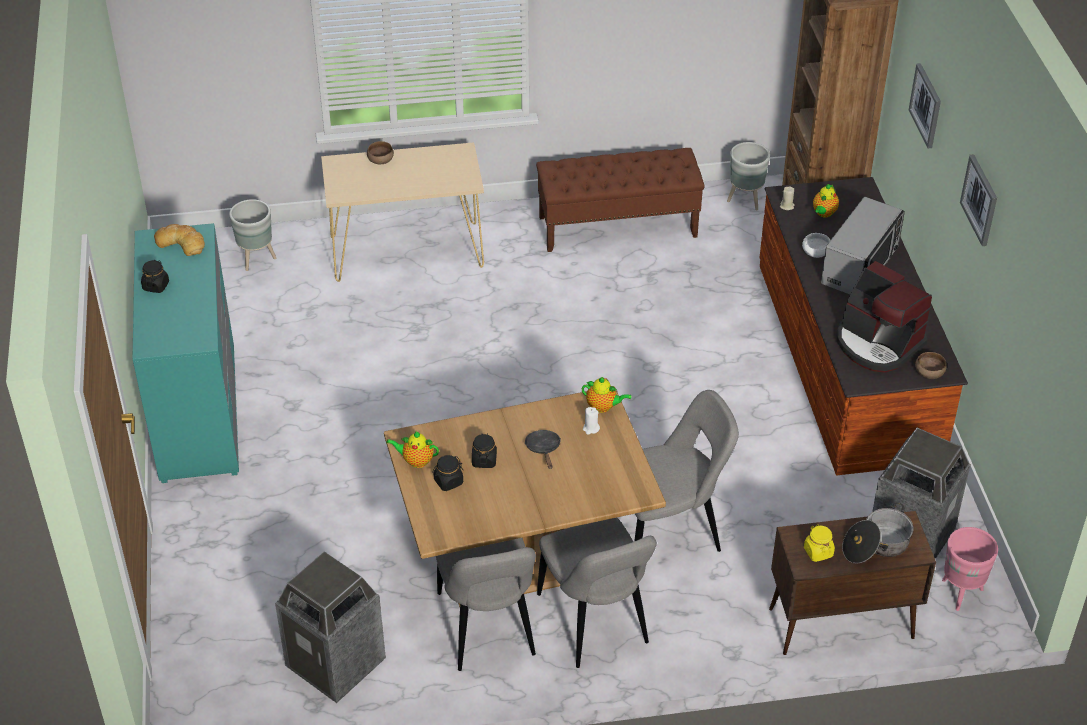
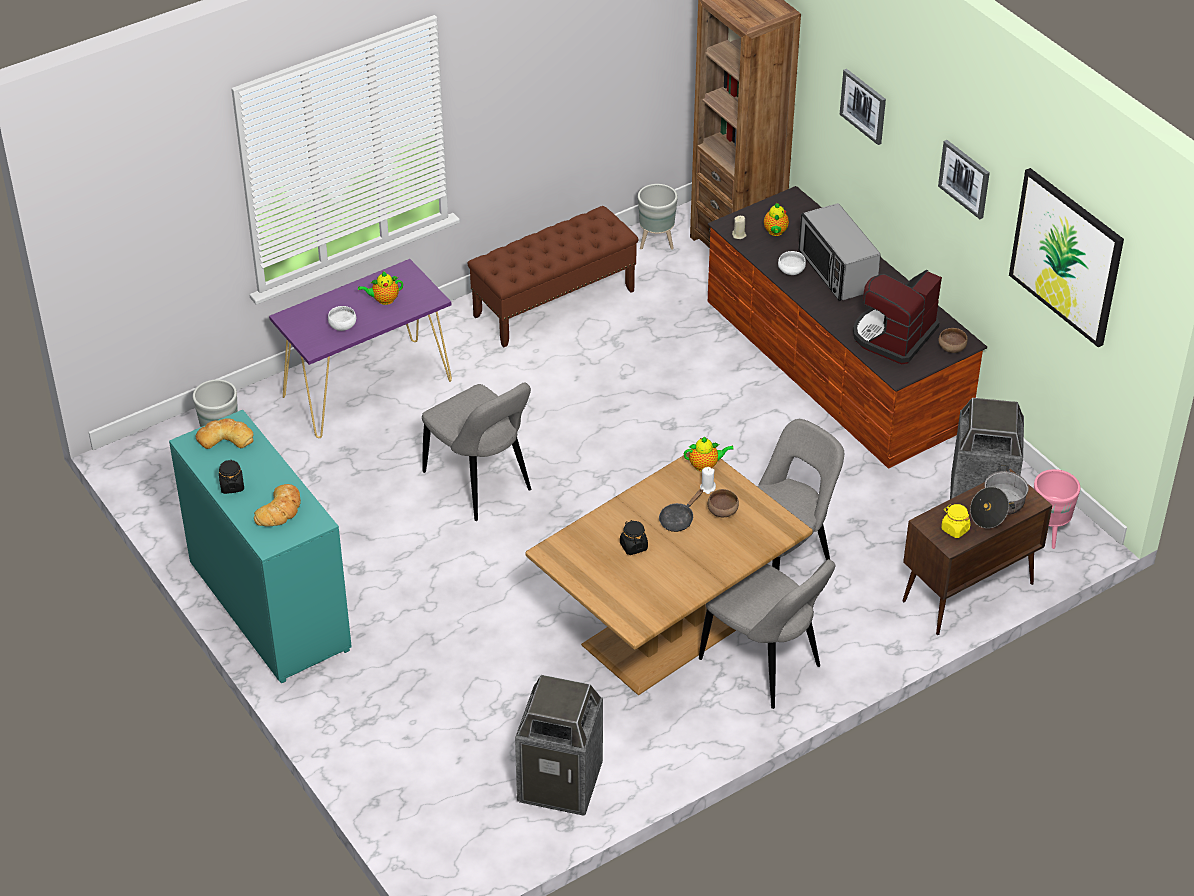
camera: 25 degrees left, 0 degrees up
(180, 320) = (280, 510): none -> bread
(376, 182) = (342, 325): none -> white bowl
(381, 161) = (332, 303): brown bowl -> brown bowl (723, 512)
(407, 251) = (368, 388): beige console table -> purple console table
(416, 461) = (573, 567): teapot -> teapot (383, 300)
(448, 481) = (615, 575): black jar -> none
(487, 629) = (674, 704): grey chair -> grey chair (480, 484)
(543, 449) = (678, 519): black frying pan -> black frying pan turned 105 degrees counterclockwise
(860, 266) = (836, 271): microwave -> microwave turned 150 degrees clockwise
(877, 344) = (893, 336): coffee machine -> coffee machine turned 105 degrees clockwise
(1036, 305) = (1066, 256): none -> picture

